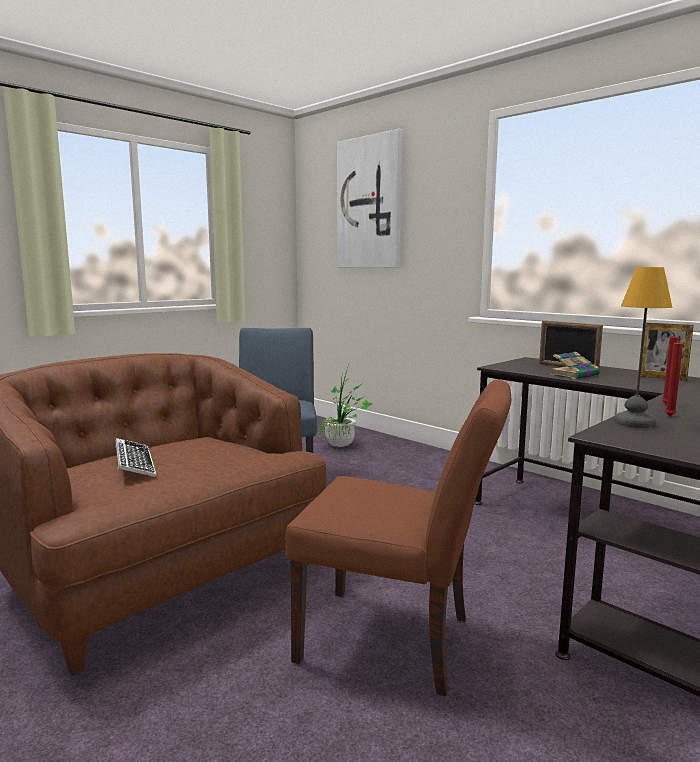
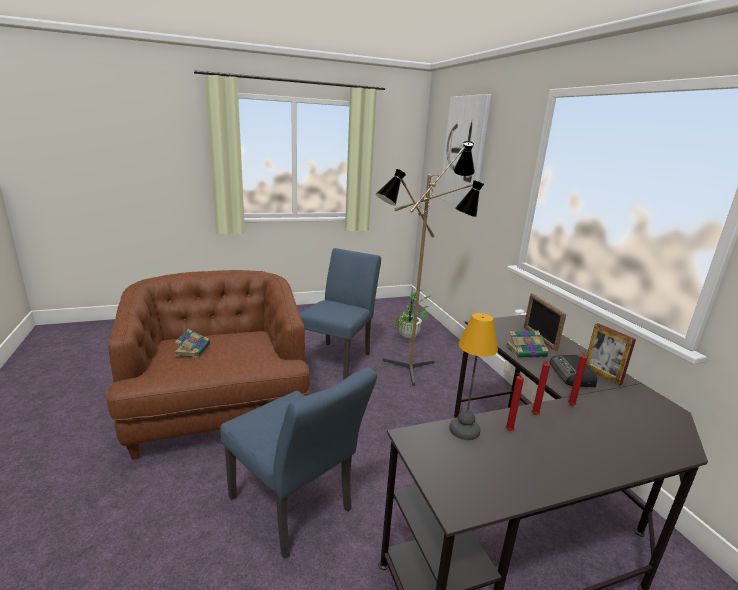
camera: 25 degrees right, 10 degrees up
(134, 464) = (193, 349): keyboard -> book
(385, 475) = (414, 372): none -> floor lamp
(399, 642) = (296, 509): brown chair -> blue chair
(640, 381) = (572, 375): none -> radio
(678, 395) = (569, 405): none -> red candle

